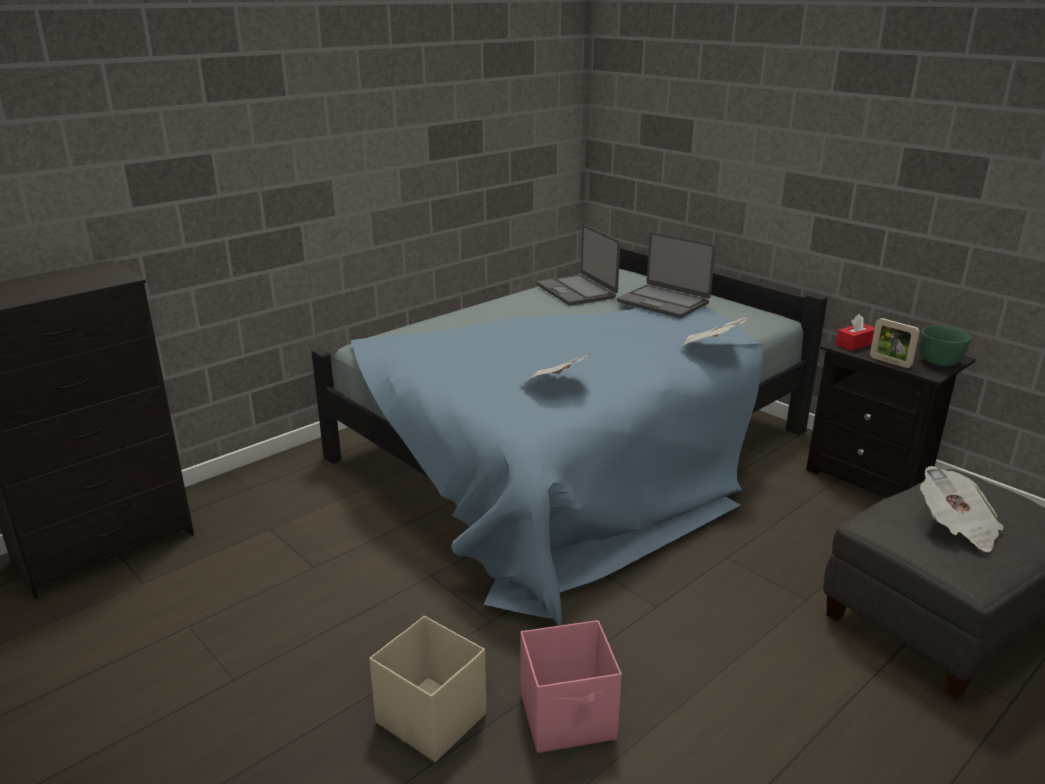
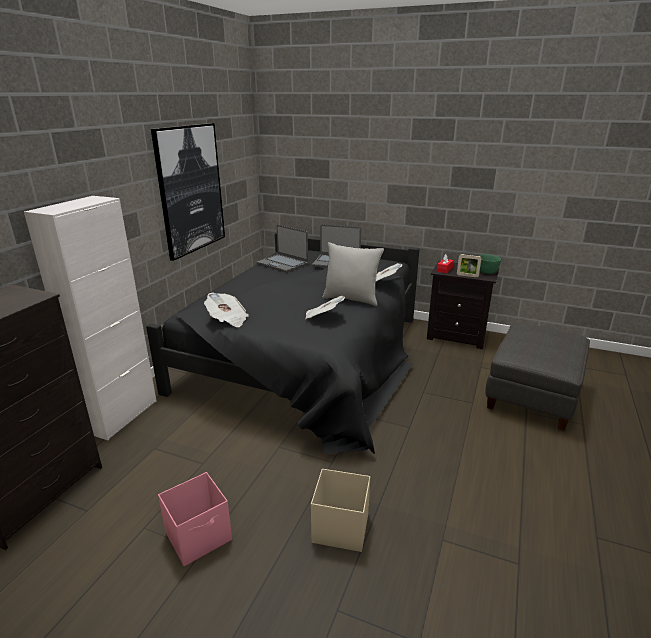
camera: 25 degrees left, 0 degrees up
(260, 475) = (121, 416): none -> white cabinet
(436, 153) = (190, 189): none -> picture
(569, 717) = (410, 500): pink storage box -> pink storage box (199, 536)
(573, 453) = (308, 357): blue bed -> black bed
(629, 365) = (351, 299): none -> grey pillow
(957, 527) = (543, 348): newspaper -> newspaper (228, 320)

